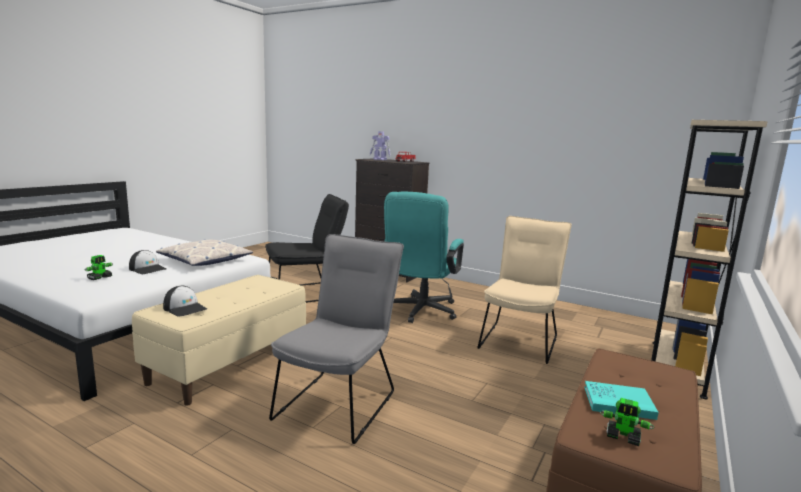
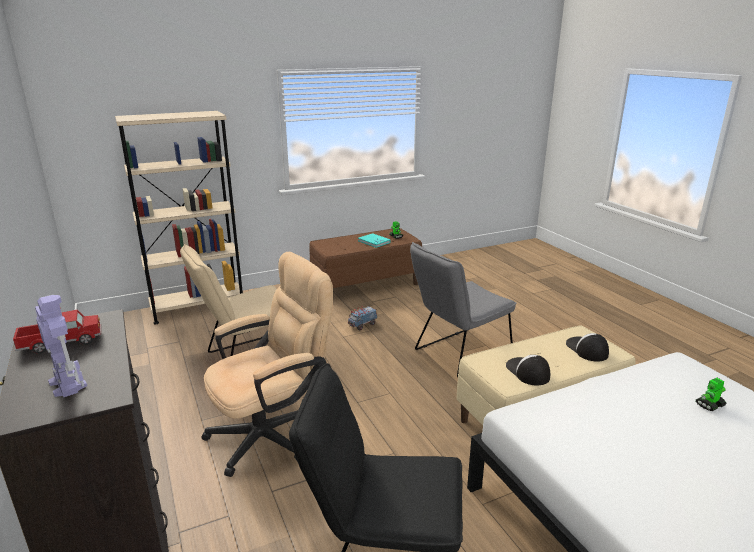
camera: 145 degrees left, 10 degrees up
(148, 269) = (660, 418): cap -> cap (527, 372)
(205, 260) = (584, 426): pillow -> none
(419, 312) = (273, 433): turquoise office chair -> beige office chair
(491, 404) = (362, 325): none -> toy truck

